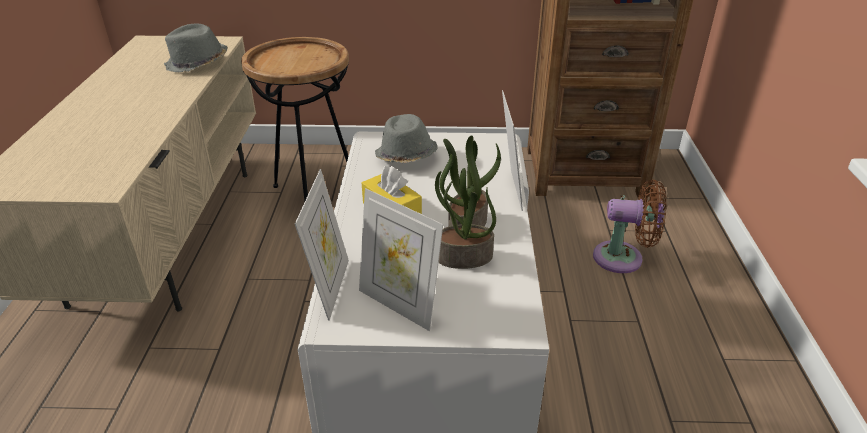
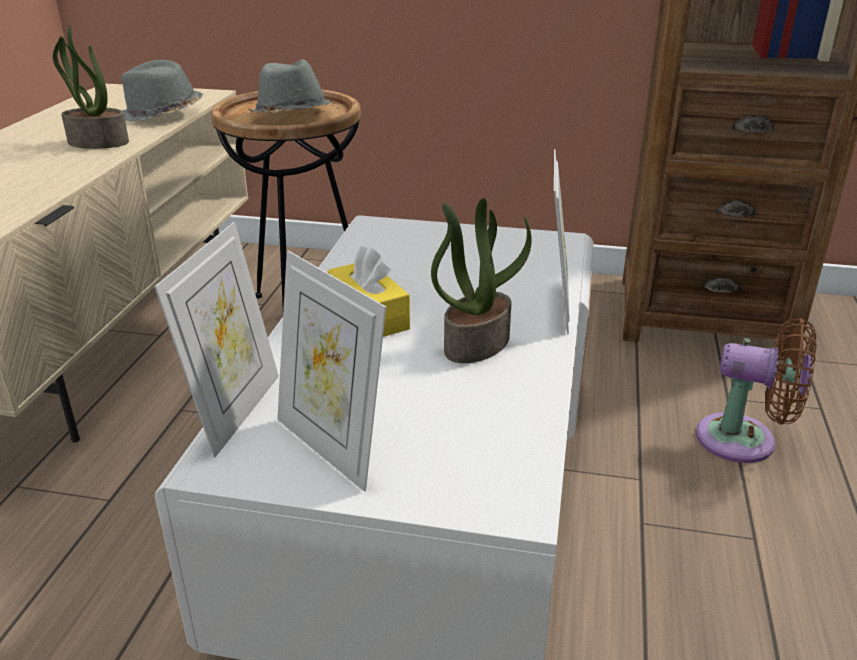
camera: 10 degrees right, 5 degrees down
(406, 156) = (414, 250): grey hat -> grey hat (291, 117)
(463, 258) = (455, 391): potted plant -> potted plant (97, 143)

